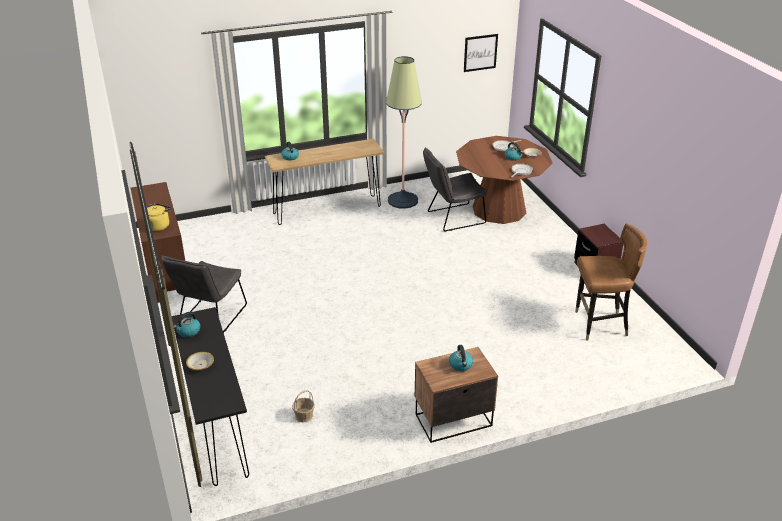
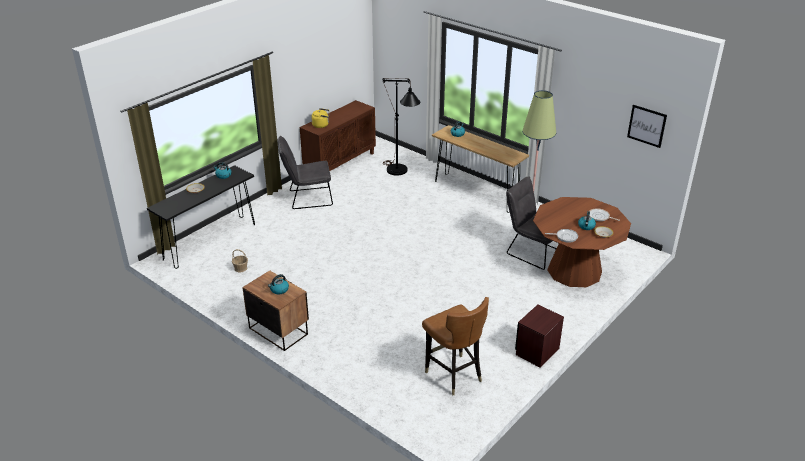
camera: 60 degrees right, 0 degrees up
(236, 239) = (400, 172): none -> black floor lamp

